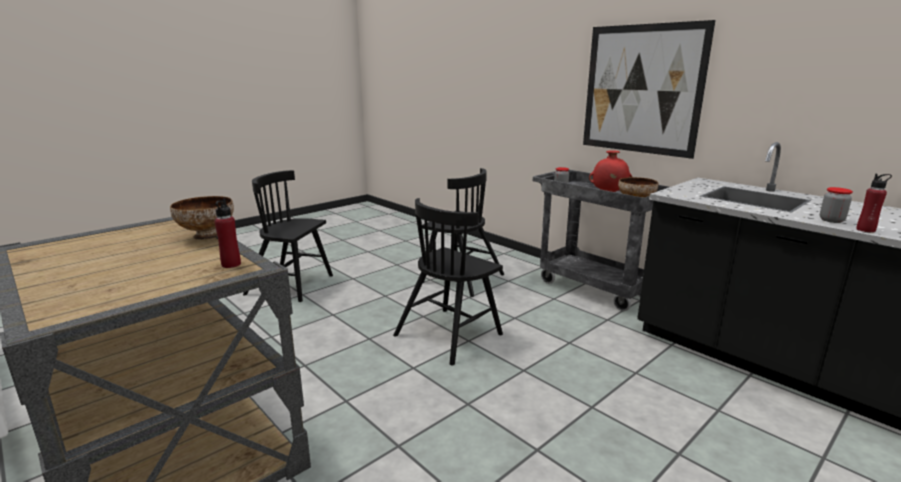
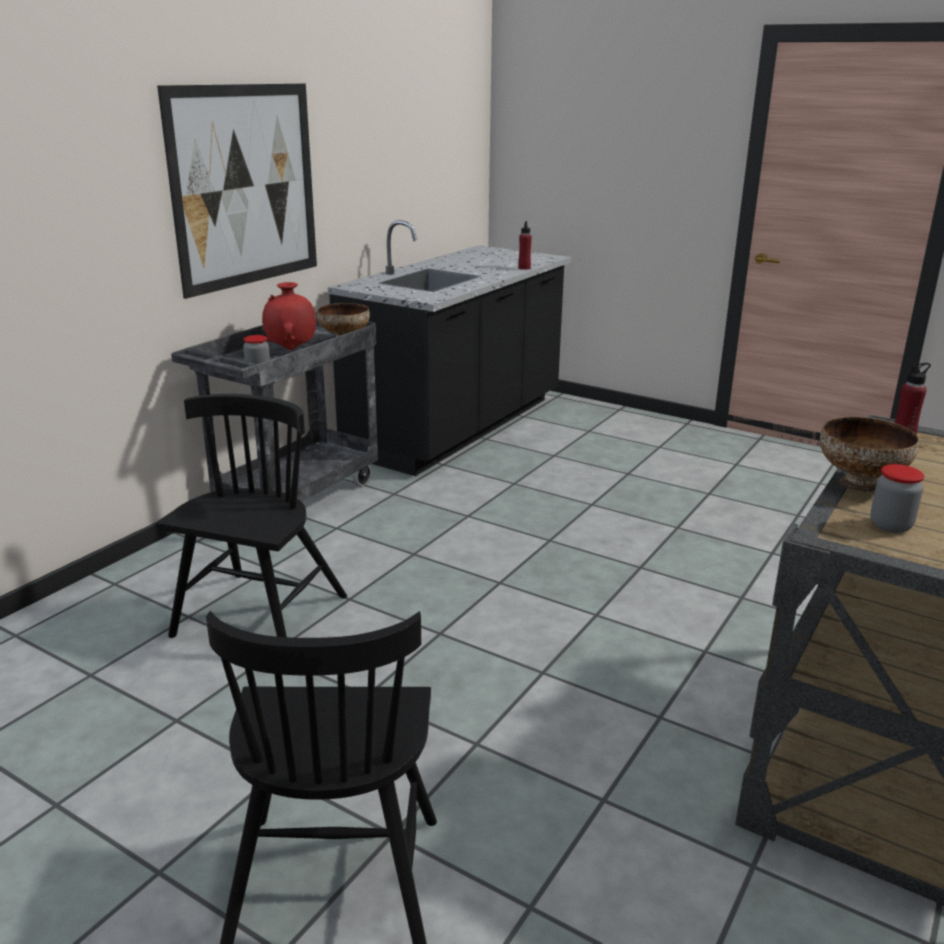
camera: 105 degrees left, 5 degrees up
(452, 332) = (482, 598): black chair -> none
(831, 220) = (501, 271): jar -> jar (890, 526)

